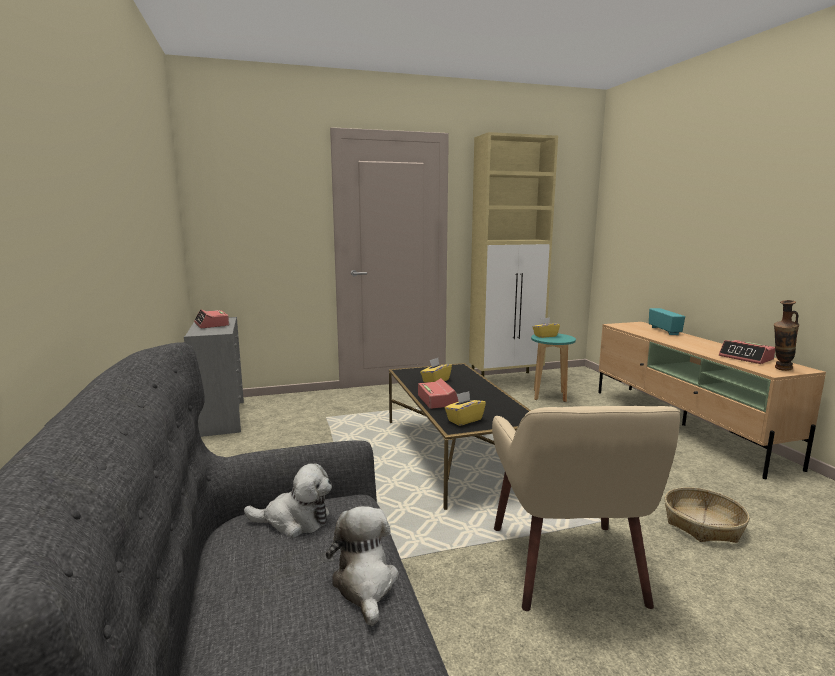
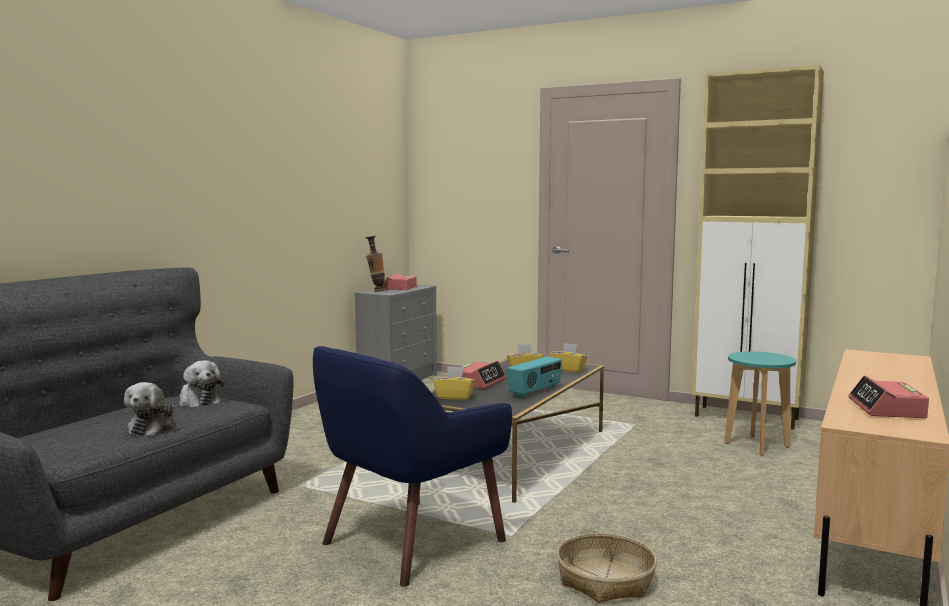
camera: 45 degrees right, 5 degrees down
(365, 584) = (153, 427): plush toy -> plush toy turned 150 degrees clockwise
(545, 336) = (756, 354): yellow tissue box -> yellow tissue box (568, 369)
(568, 565) = (410, 541): beige armchair -> blue armchair
(664, 331) = (909, 369): radio -> radio (535, 392)
(780, 369) = (876, 425): vase -> vase (376, 291)

